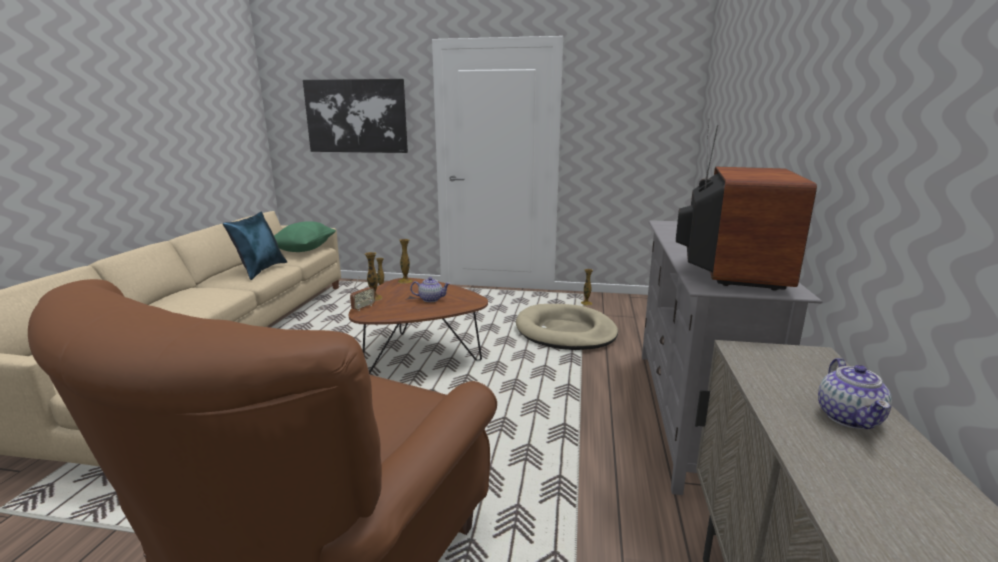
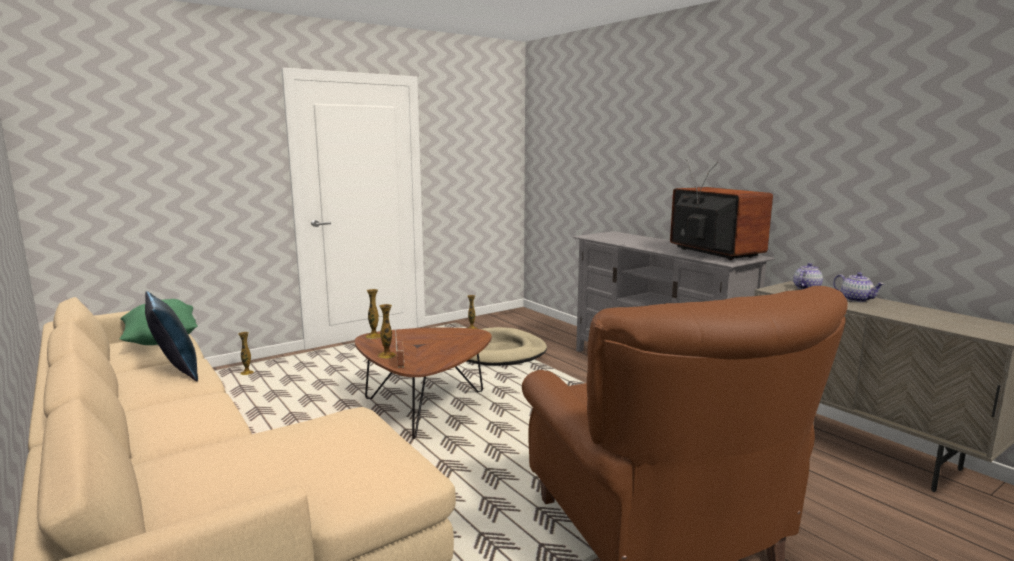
camera: 45 degrees left, 5 degrees down
(356, 116) = (180, 155): picture -> none
(431, 299) = (439, 341): teapot -> teapot (806, 288)

